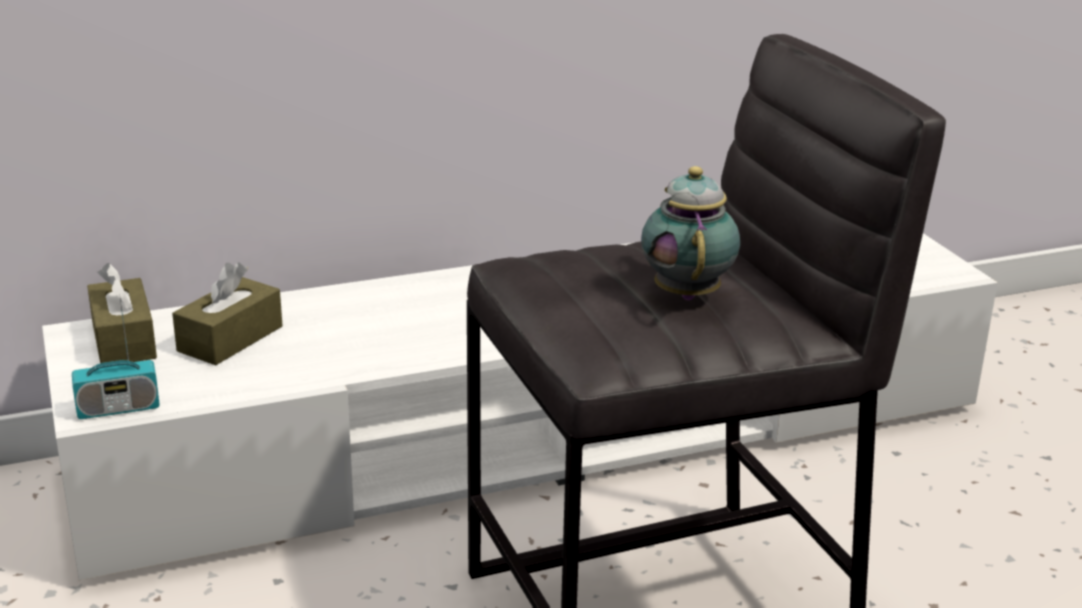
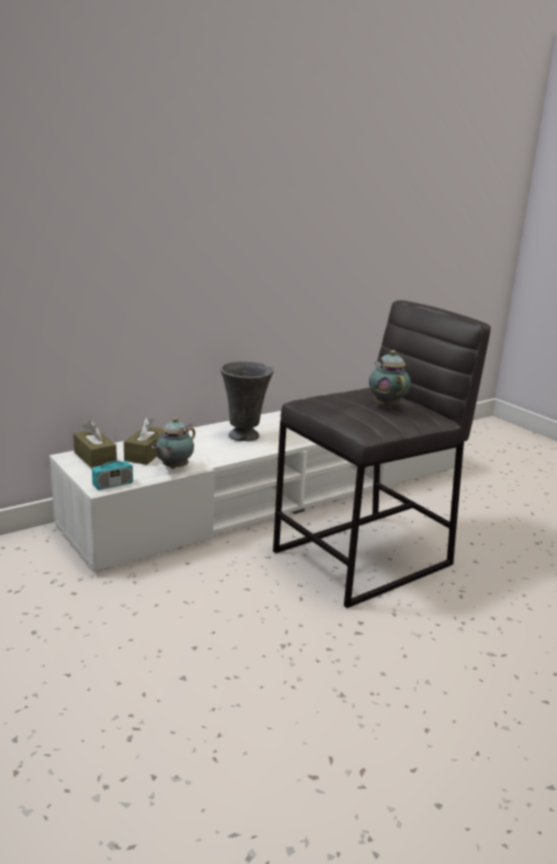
camera: 15 degrees left, 5 degrees down
(265, 377) = (173, 468): none -> teapot
(459, 311) = (244, 436): none -> grey vase

